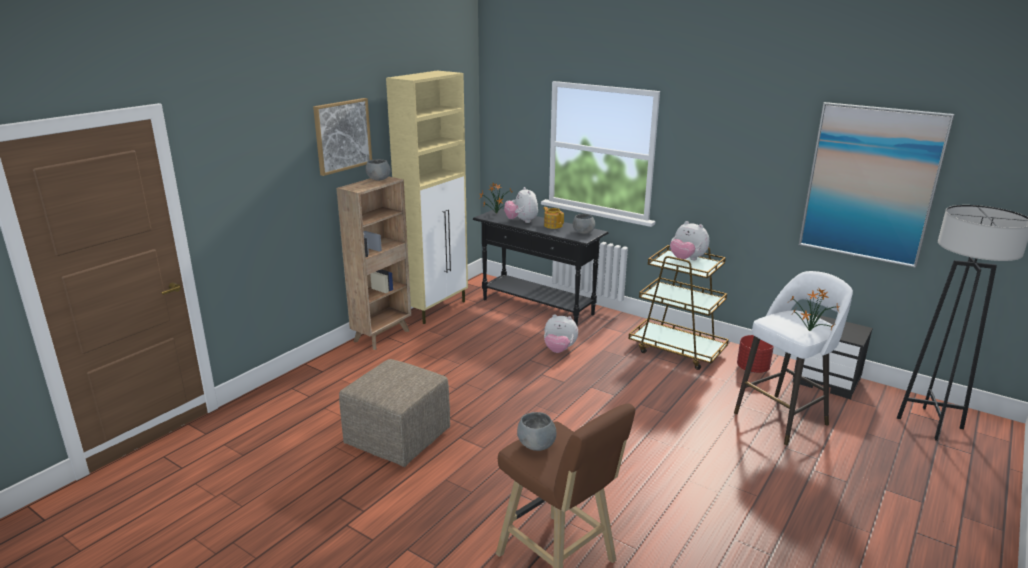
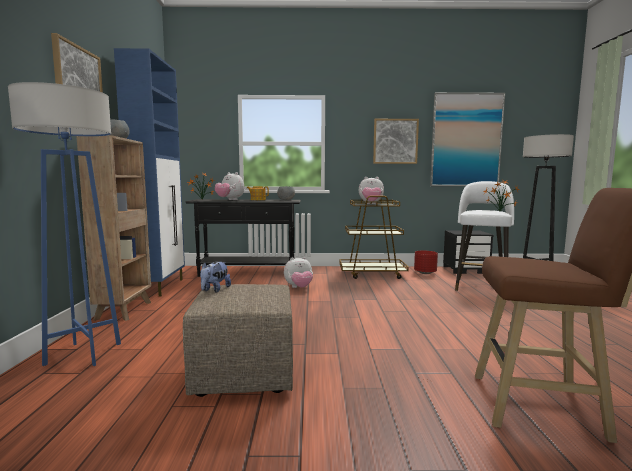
camera: 35 degrees left, 15 degrees down
(322, 378) = (83, 354): none -> blue floor lamp
(383, 369) = (214, 290): none -> plush toy
(436, 309) = (160, 287): beige cabinet -> blue cabinet
(536, 445) = (524, 263): grey bowl -> none
(753, 169) = (395, 141): none -> picture

